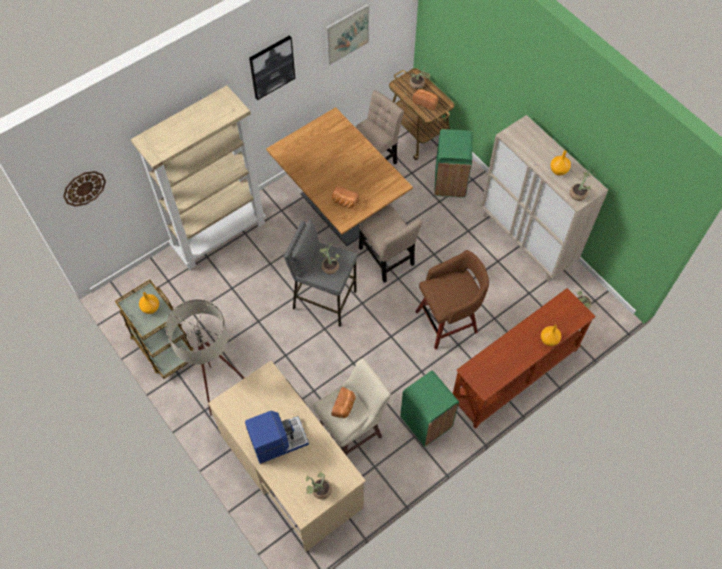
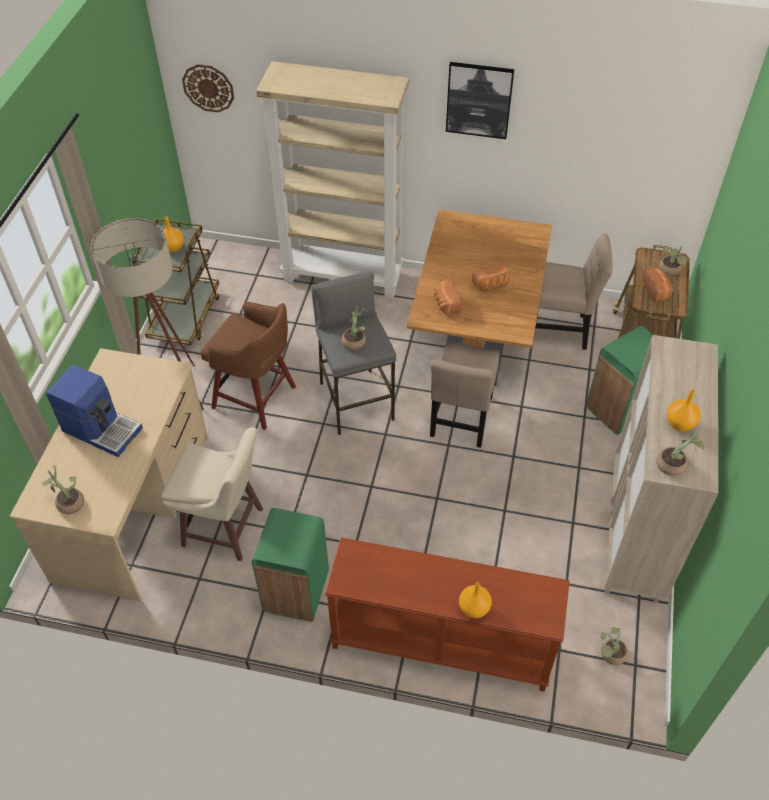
camera: 50 degrees right, 10 degrees down
(344, 406) = (205, 469): bread -> bread (491, 285)
(346, 34) = (601, 130): picture -> none
(448, 321) = (444, 527): brown stool -> brown stool (256, 398)

